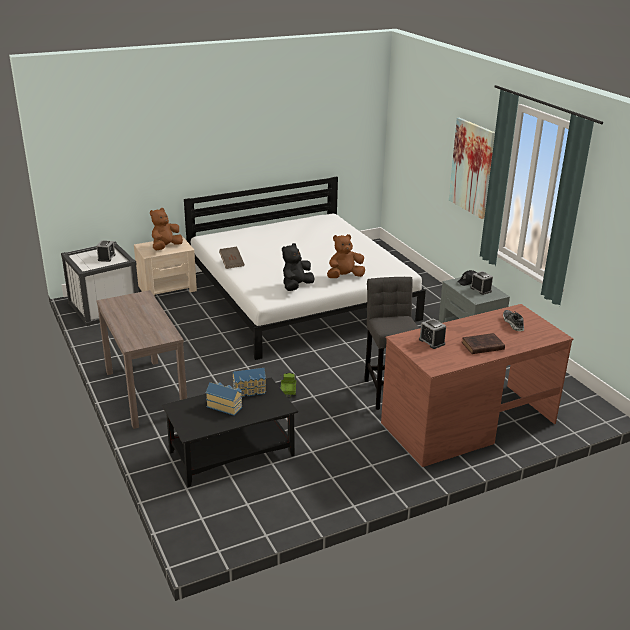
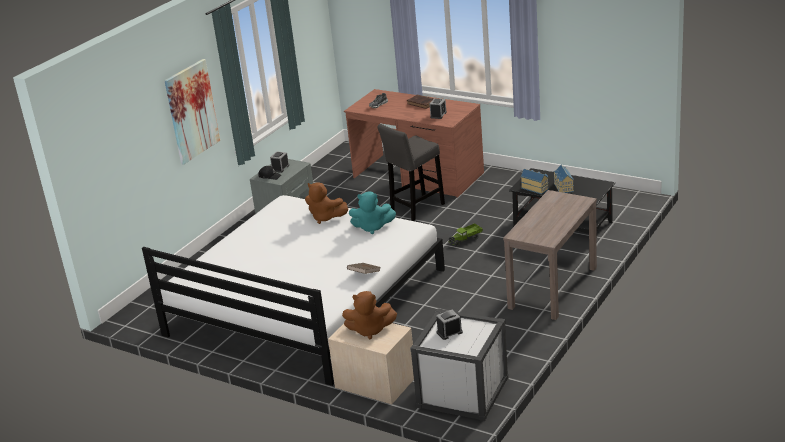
camera: 120 degrees left, 0 degrees up
(296, 287) = (372, 227): black plush toy -> turquoise plush toy

